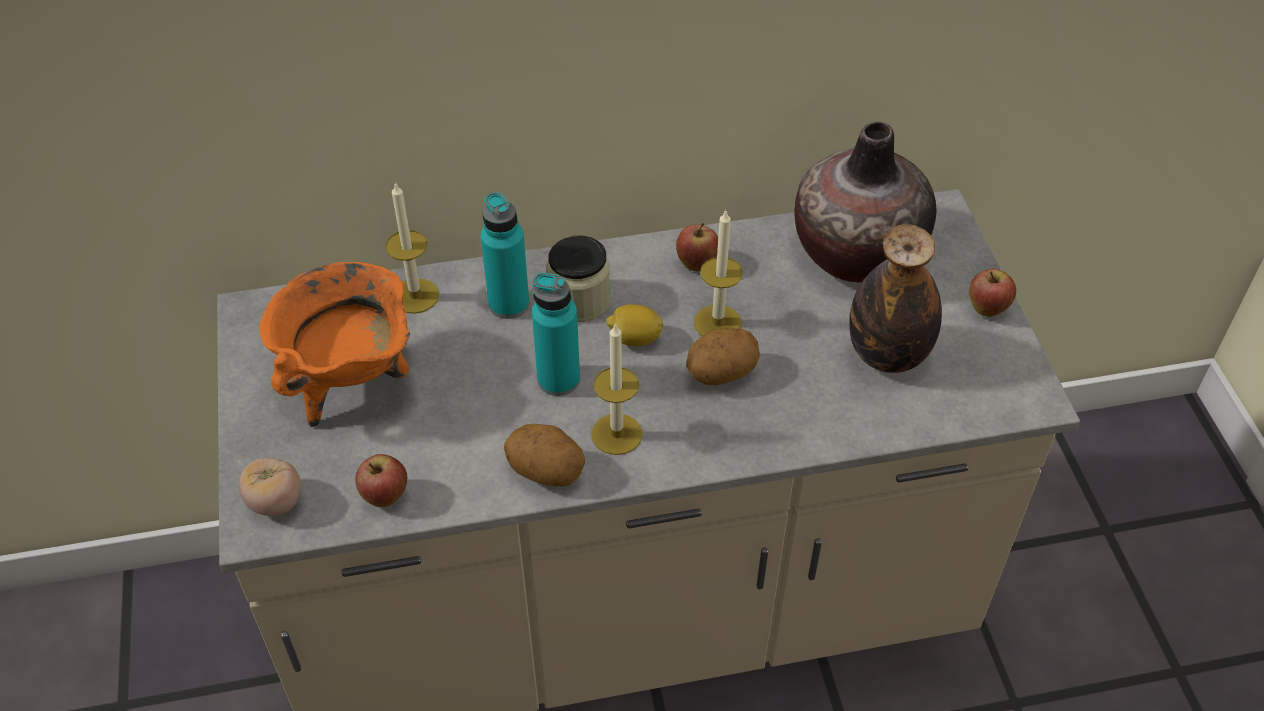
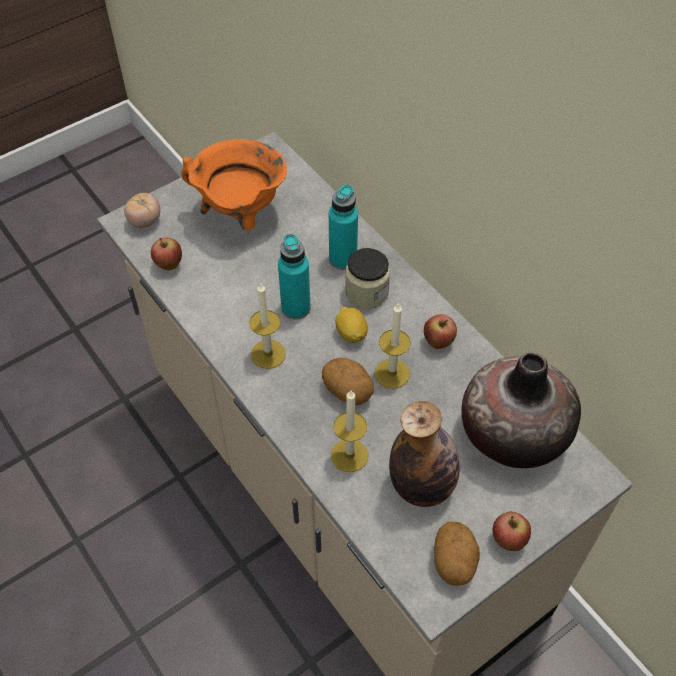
camera: 65 degrees right, 5 degrees up
(415, 296) = (322, 213): candle -> candle (349, 455)
(546, 471) = (222, 330): potato -> potato (454, 562)

